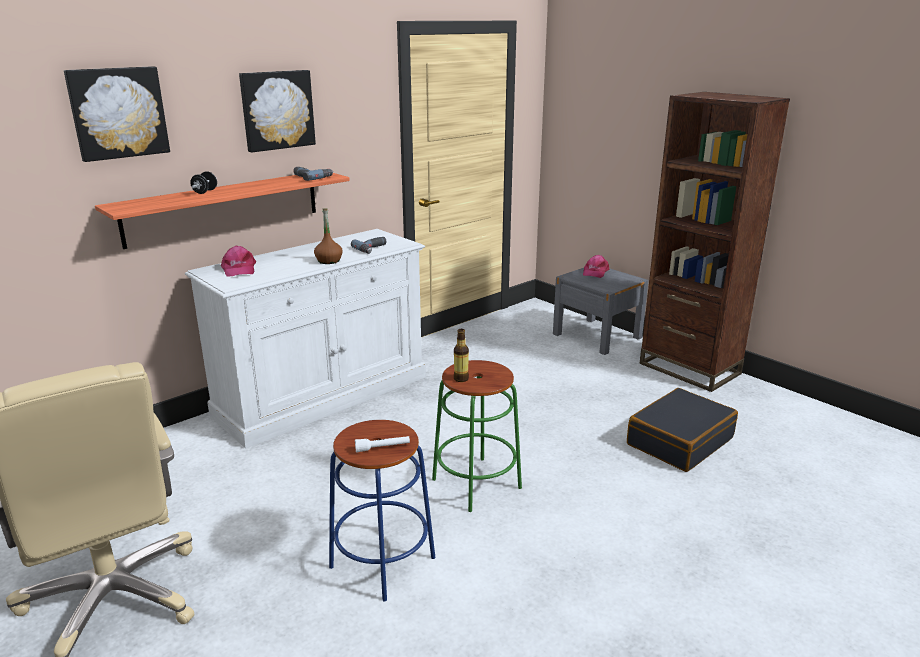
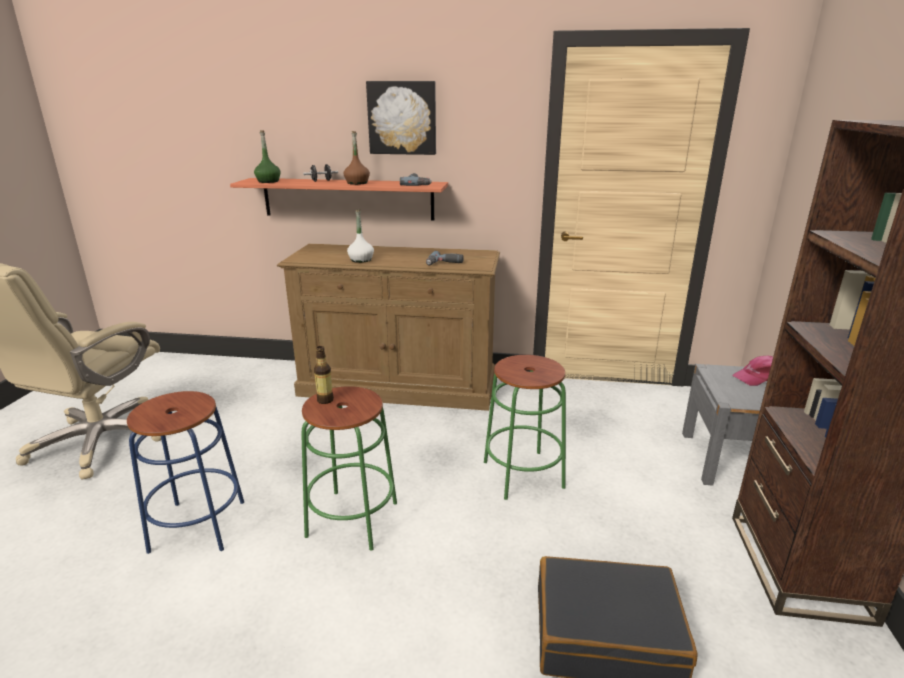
camera: 50 degrees right, 0 degrees up
(118, 113) = (269, 108): picture -> none
(148, 204) = (268, 181): none -> green bottle
(238, 269) = (330, 251): pink cap -> none
(296, 267) = (361, 260): none -> white bottle
(325, 395) = (399, 386): white cabinet -> brown cabinet
(328, 261) = (391, 262): brown bottle -> brown bottle (357, 183)
(382, 448) = (160, 417): white flashlight -> none
(518, 400) = (523, 474): none -> green stool

